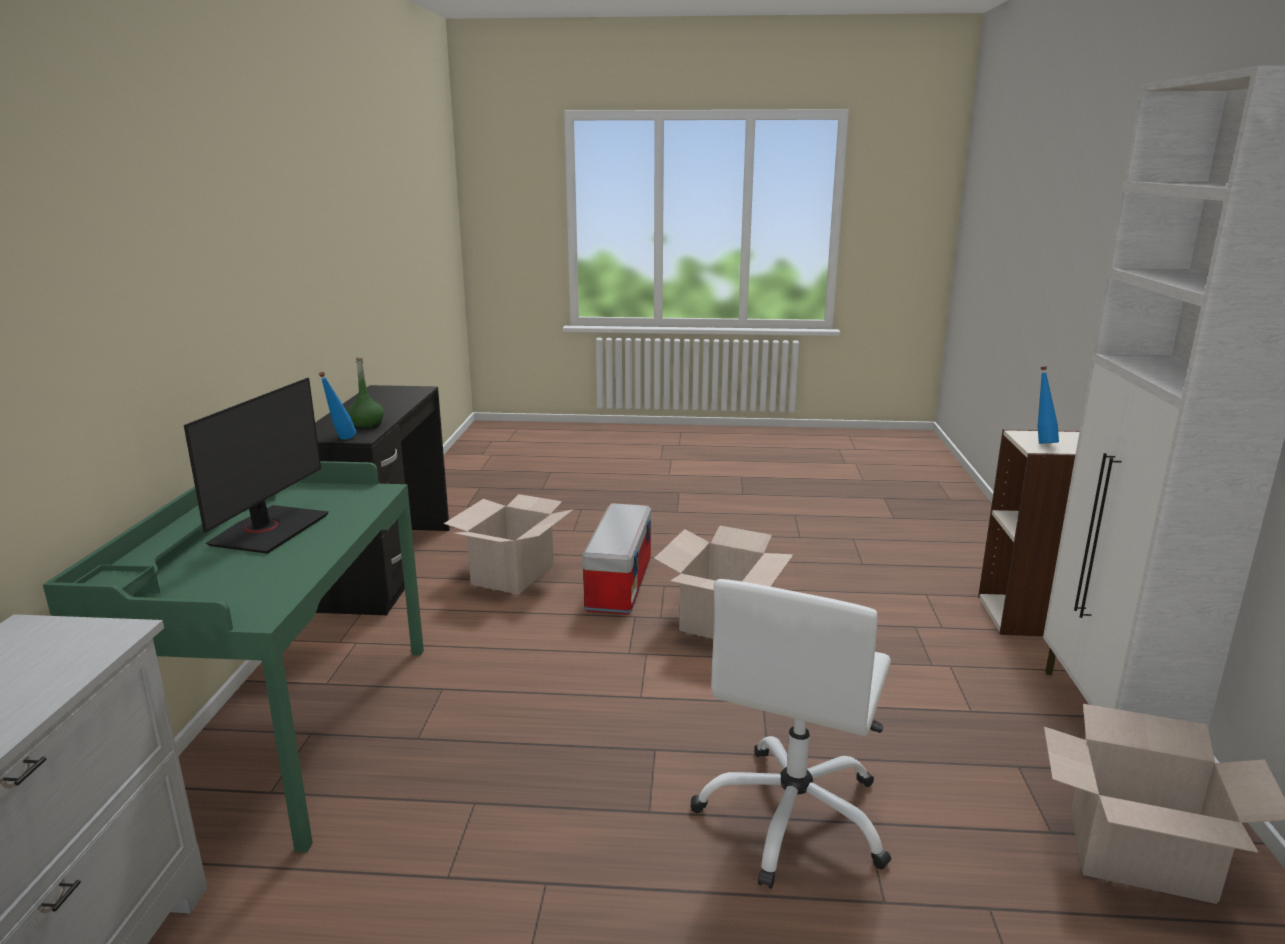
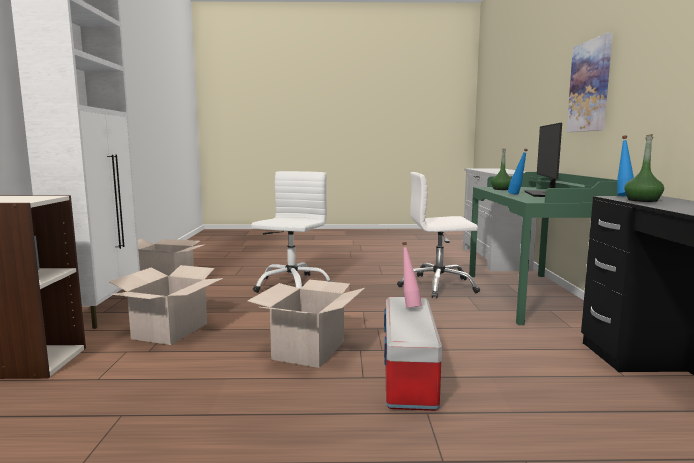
camera: 175 degrees right, 10 degrees down
(112, 325) = (590, 86): none -> picture
(263, 586) = (501, 189): none -> green bottle
(441, 788) = (438, 286): none -> white office chair
(513, 574) = (525, 382): cardboard box -> cardboard box (170, 331)
(612, 539) = (409, 306): none -> pink bottle
(1041, 442) = (32, 198): blue bottle -> blue bottle (517, 194)

